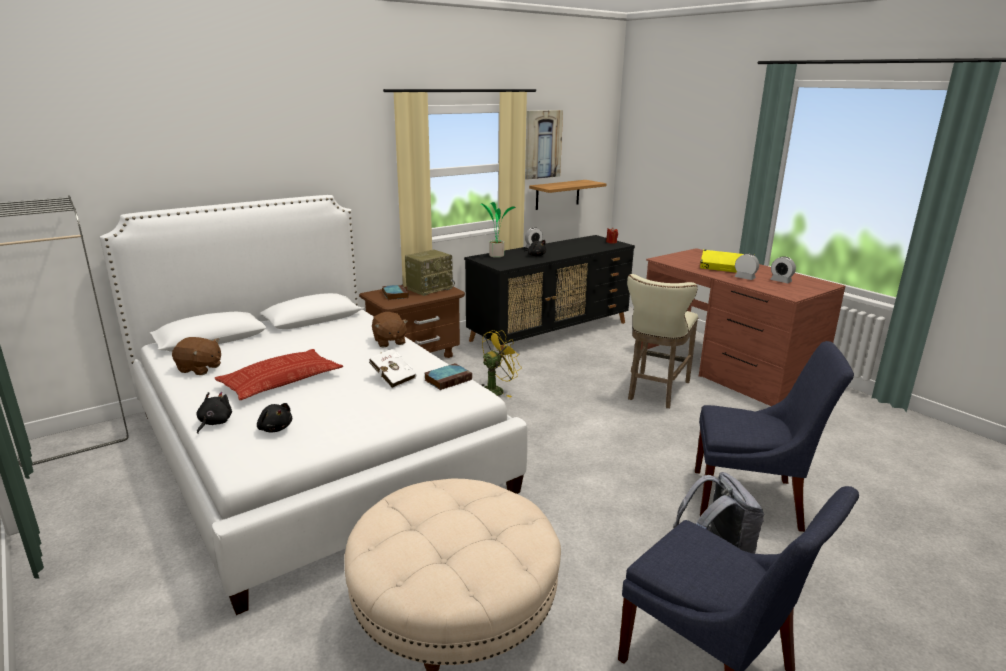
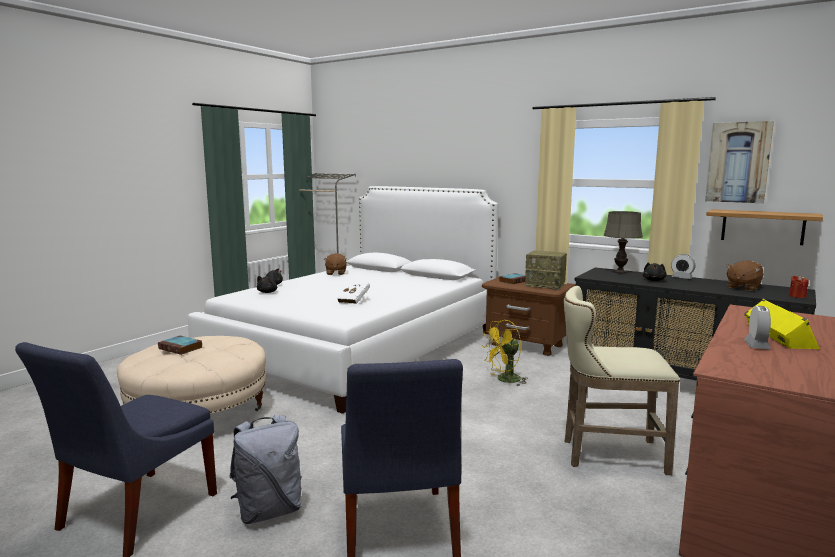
camera: 70 degrees right, 10 degrees down
(281, 381) = (330, 285): pillow -> none
(389, 341) = (416, 292): brown plush toy -> brown plush toy (743, 287)
(448, 379) = (364, 311): book -> book (181, 348)
(495, 256) = (620, 272): potted plant -> grey table lamp
(495, 390) = (504, 380): yellow fan -> yellow fan turned 120 degrees clockwise
(780, 281) = (796, 364): alarm clock -> none

